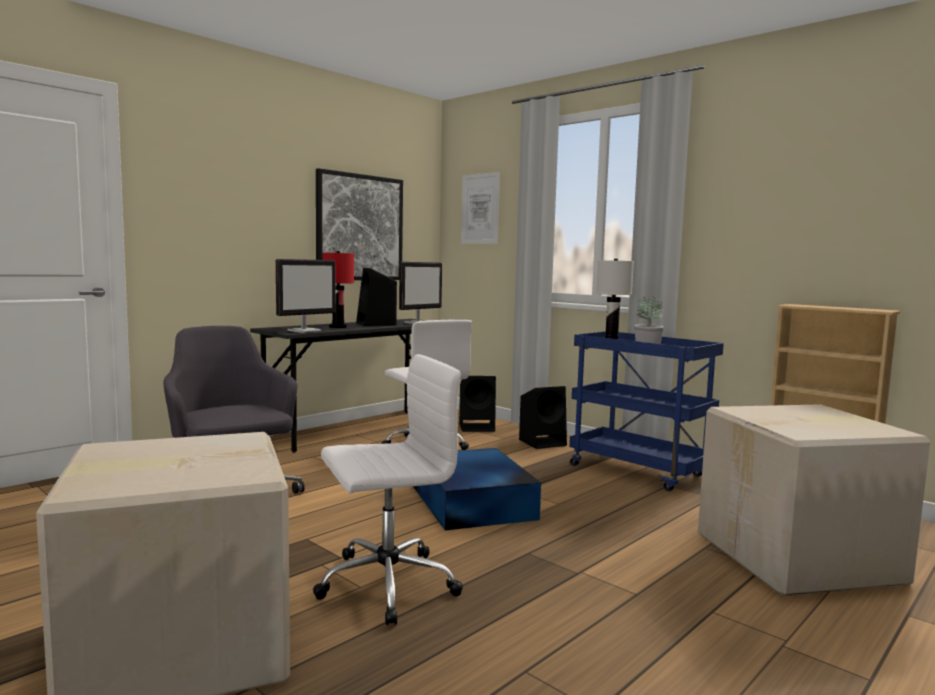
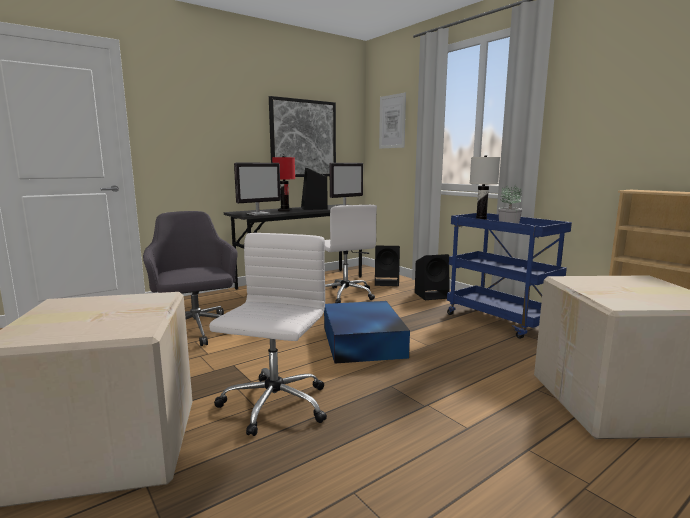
camera: 10 degrees right, 5 degrees up
(385, 584) = (274, 406): white office chair -> white office chair turned 60 degrees counterclockwise

